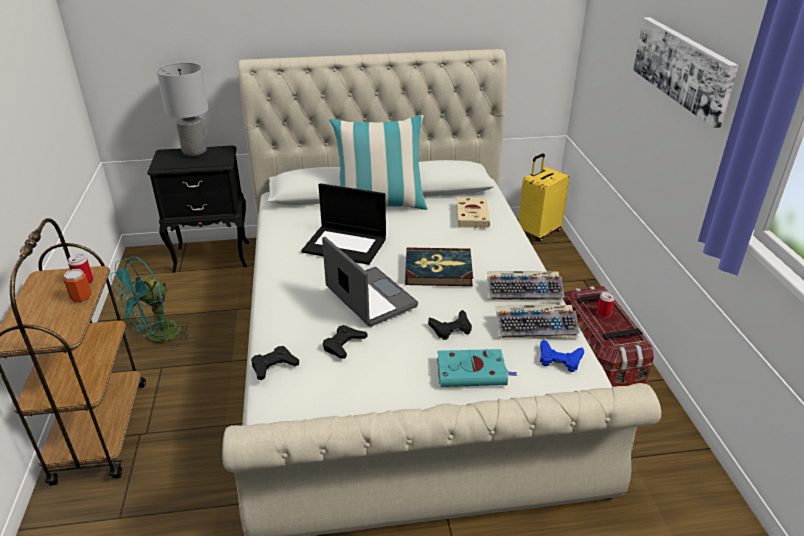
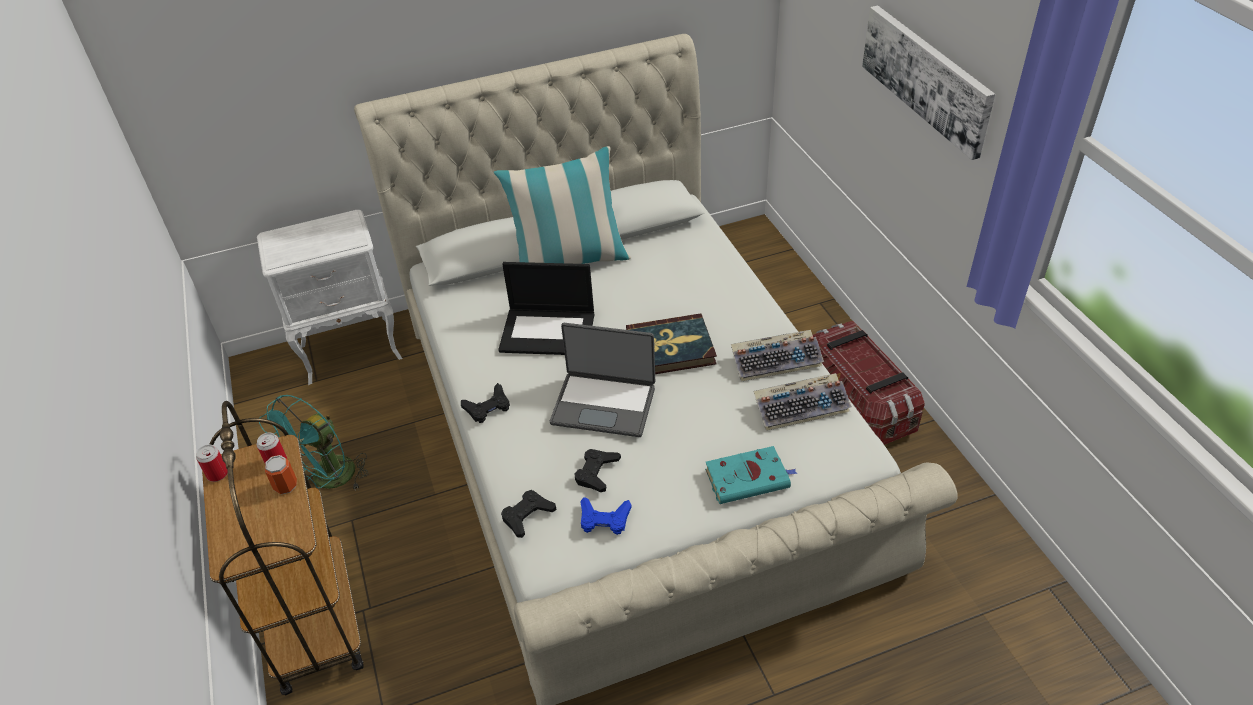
camera: 10 degrees left, 10 degrees up
(195, 153) = (314, 232): grey table lamp -> none
(212, 257) = (351, 351): black nightstand -> white nightstand
(369, 298) = (604, 404): laptop -> laptop turned 150 degrees clockwise
(451, 328) = (709, 426): black game controller -> black game controller (488, 407)
(471, 215) = (686, 259): beige book -> none
(538, 232) = (751, 242): yellow suitcase -> none
(559, 359) = (836, 443): blue game controller -> blue game controller (604, 519)
(603, 314) = (860, 358): can -> can (217, 474)

